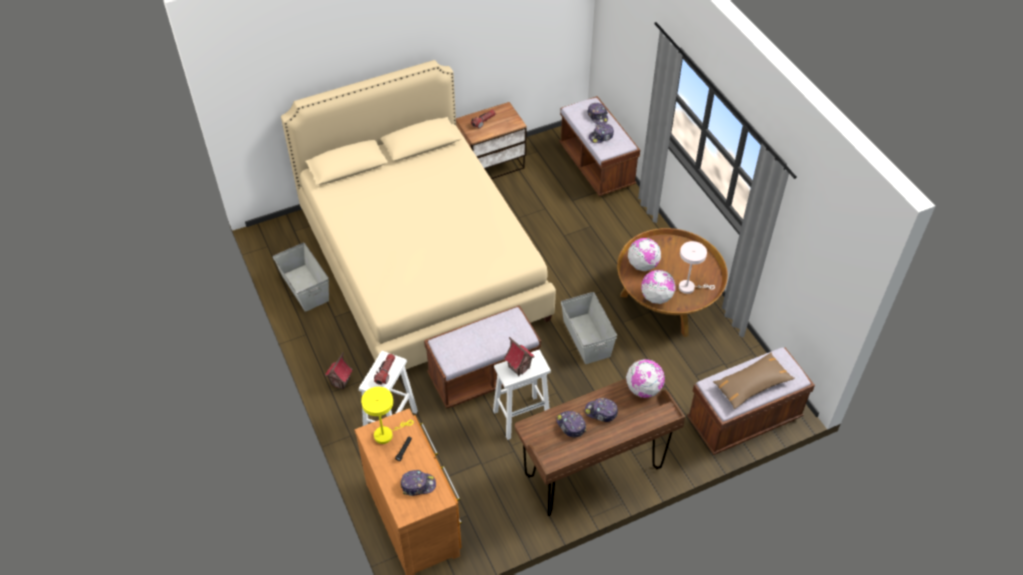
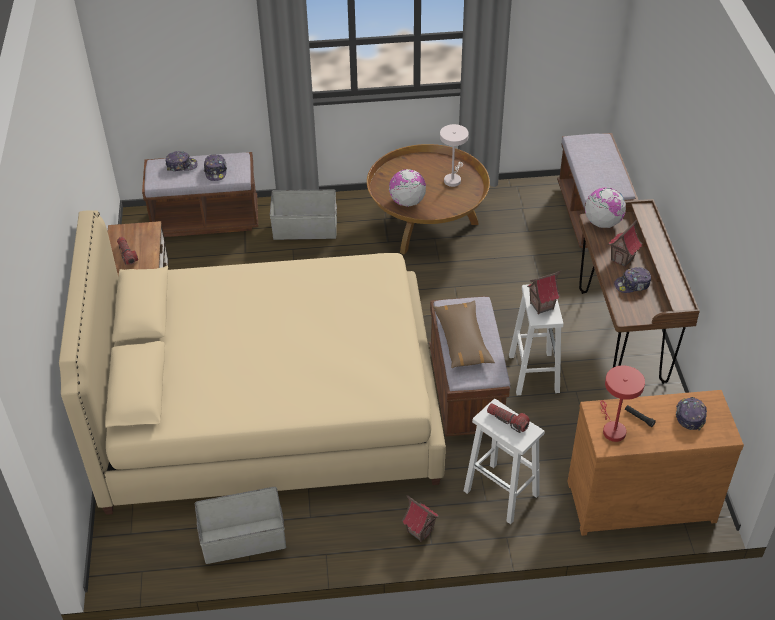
camera: 70 degrees left, 5 degrees down
(386, 434) = (612, 429): yellow table lamp -> red table lamp
(586, 338) = (449, 295): grey storage box -> grey storage box (305, 229)
(601, 412) = (622, 259): cap -> toy house
(656, 297) = (455, 205): globe -> none
(751, 385) = (602, 166): brown pillow -> brown pillow (462, 341)

